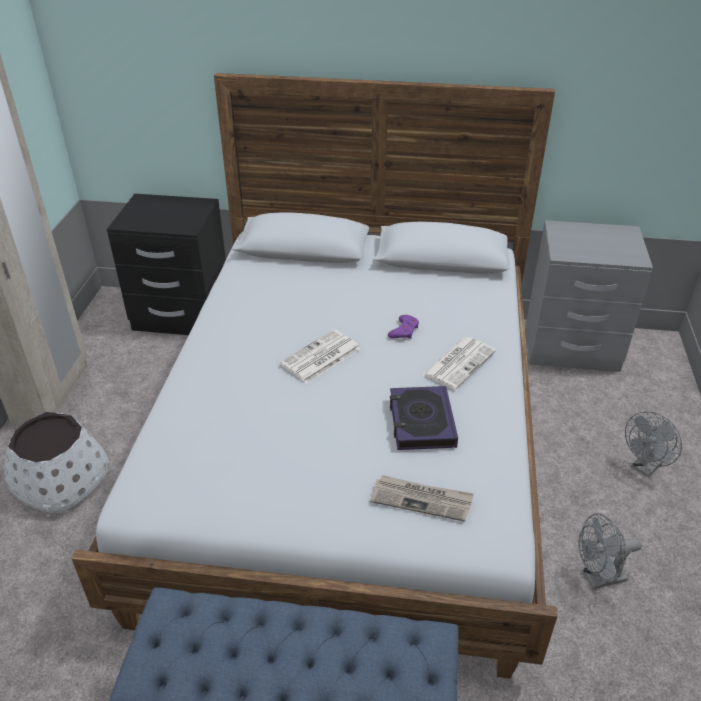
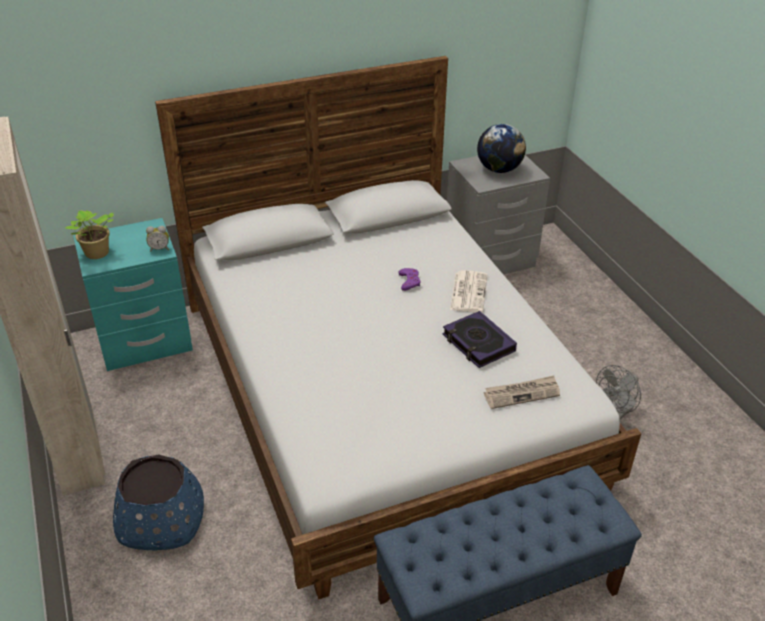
camera: 30 degrees left, 0 degrees up
(62, 480) = (161, 519): white planter -> blue planter
(135, 214) = (96, 254): none -> potted plant
(182, 316) = (145, 341): black nightstand -> turquoise nightstand
(189, 224) = (159, 248): none -> alarm clock
(320, 357) = (366, 323): newspaper -> none
(596, 243) = (499, 169): none -> globe
(645, 467) = (595, 329): grey fan -> none

